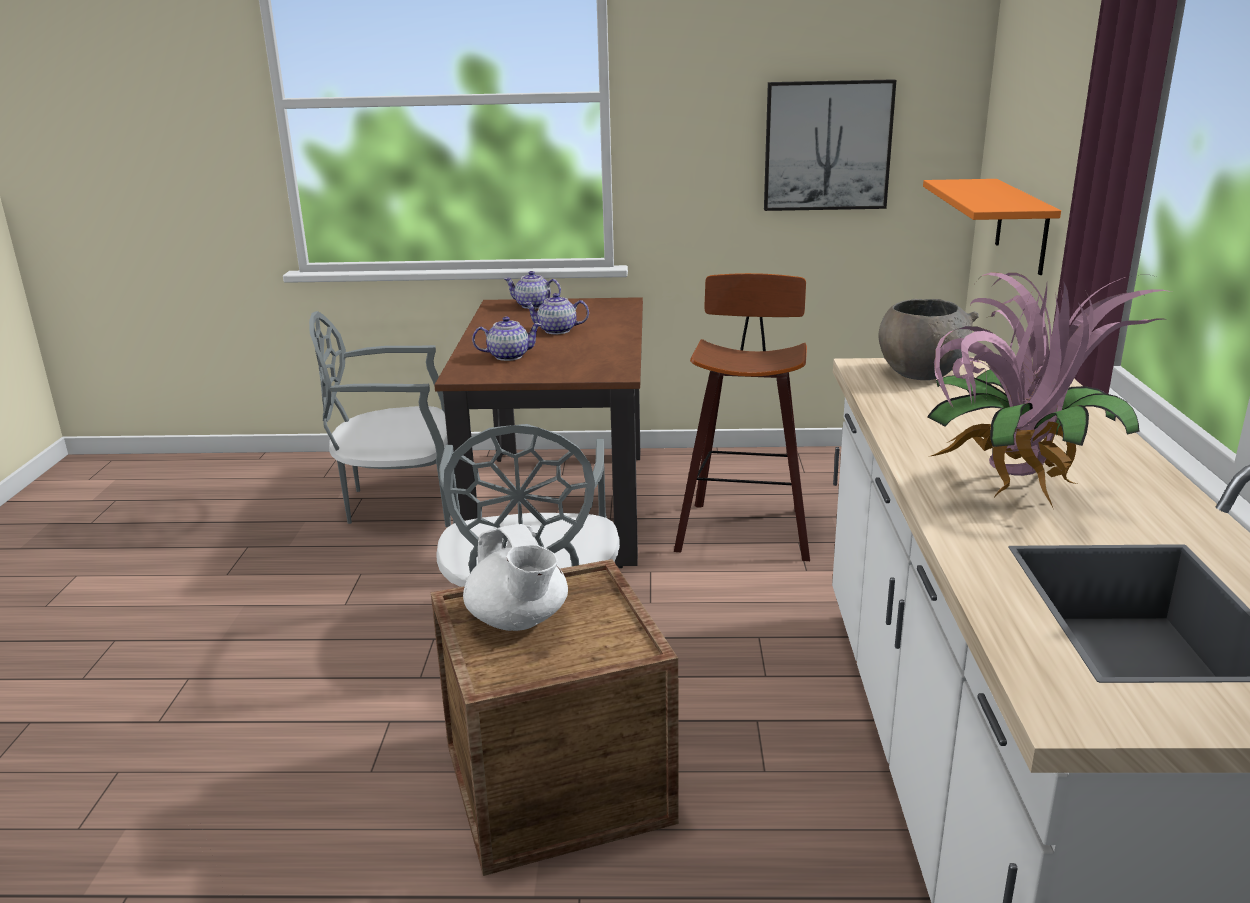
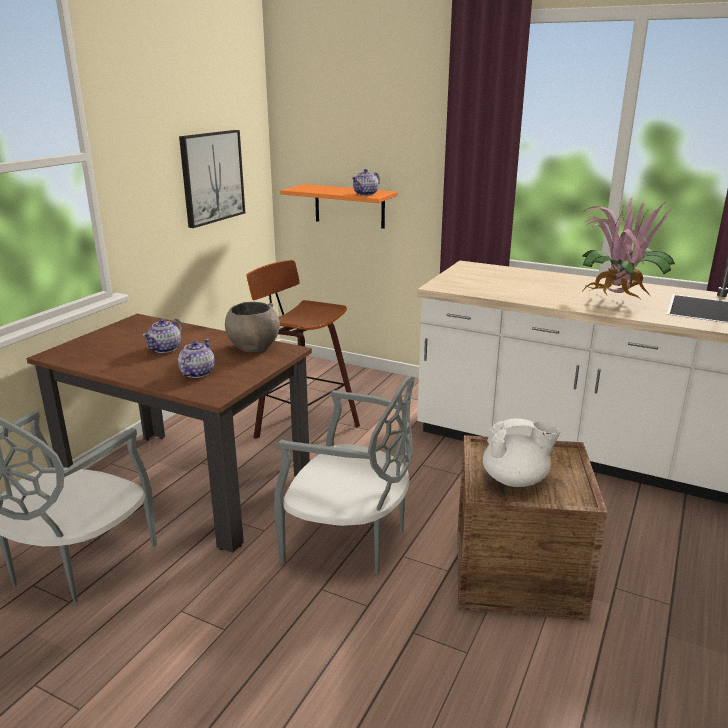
camera: 65 degrees left, 0 degrees up
(533, 305) = (86, 345): teapot -> teapot (366, 194)
(920, 373) = (460, 281): grey bowl -> grey bowl (253, 347)

